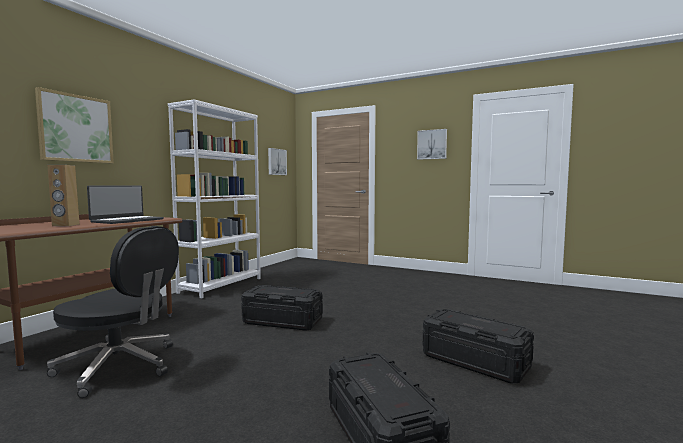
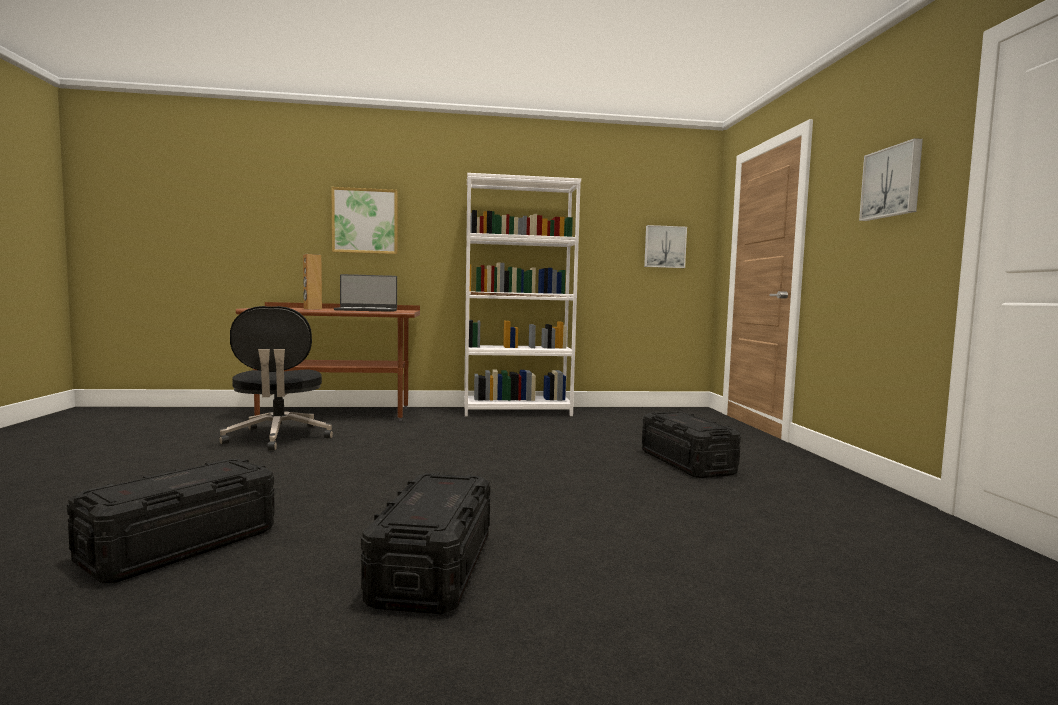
camera: 55 degrees right, 0 degrees up
(282, 321) = (444, 453): black storage box -> black storage box (687, 462)

